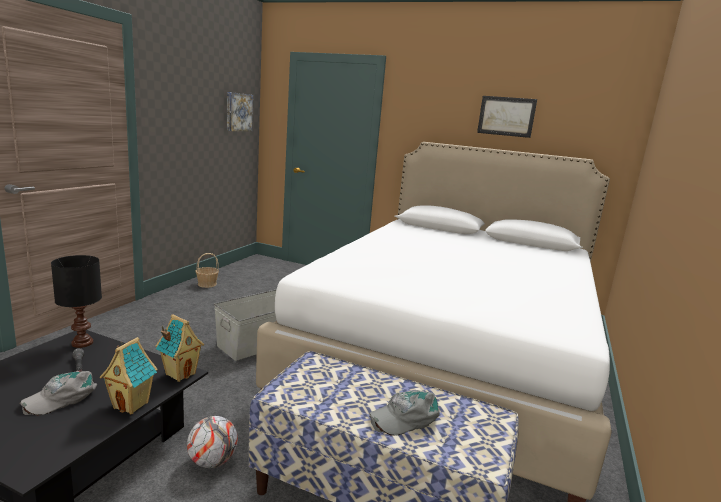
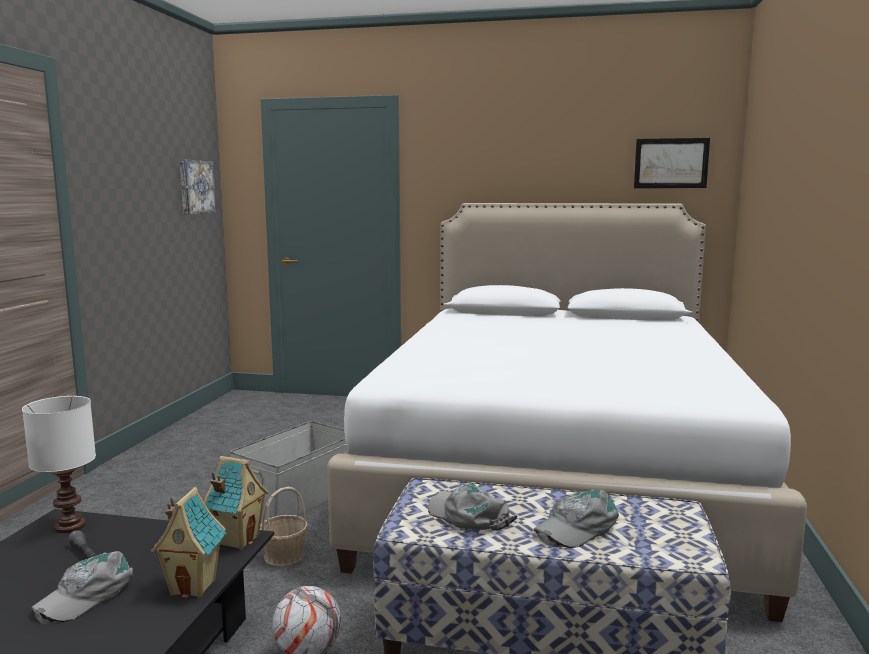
camera: 10 degrees left, 5 degrees down
(81, 343) = (69, 527): black table lamp -> white table lamp
(207, 284) = (182, 438): basket -> basket (284, 555)
(330, 391) = (469, 515): none -> grey cap
(506, 116) = (567, 160): picture -> picture (671, 163)

